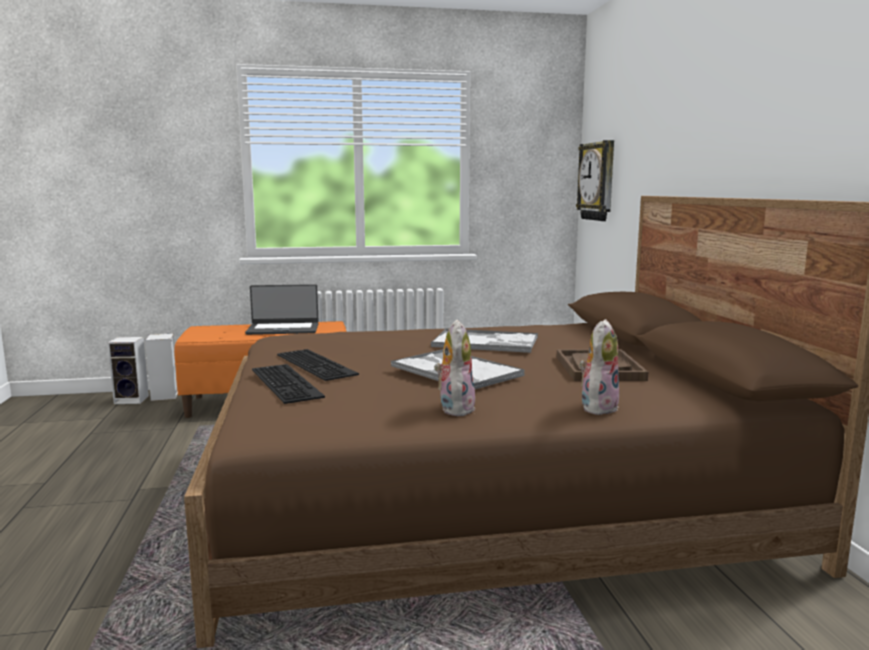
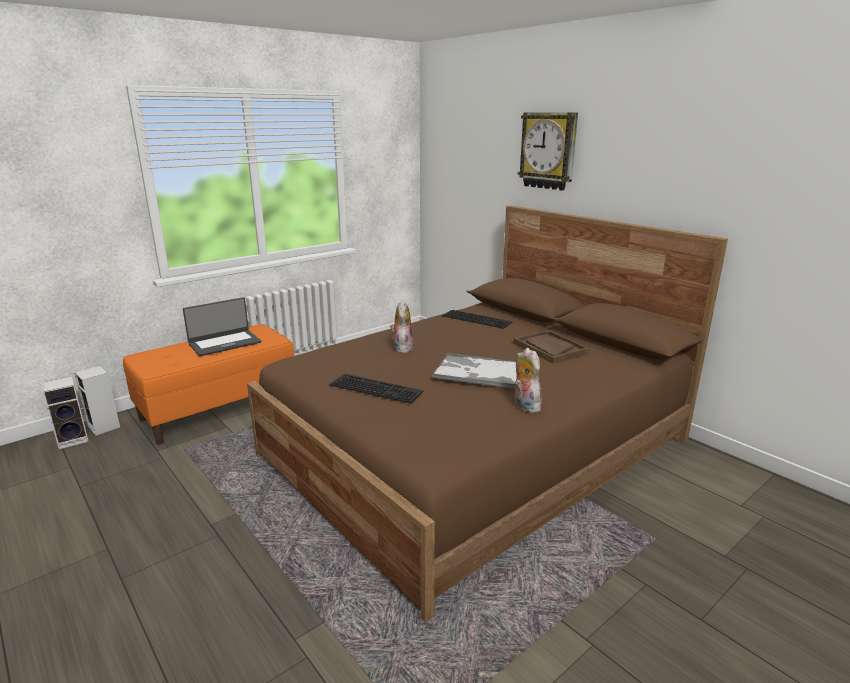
camera: 30 degrees left, 10 degrees up
(288, 383) = (388, 412): keyboard -> keyboard (477, 319)
(486, 342) = (455, 338): tray -> none
(597, 407) = (593, 383): plush toy -> plush toy (402, 348)
(598, 181) = (445, 184): wall clock -> wall clock (548, 151)

